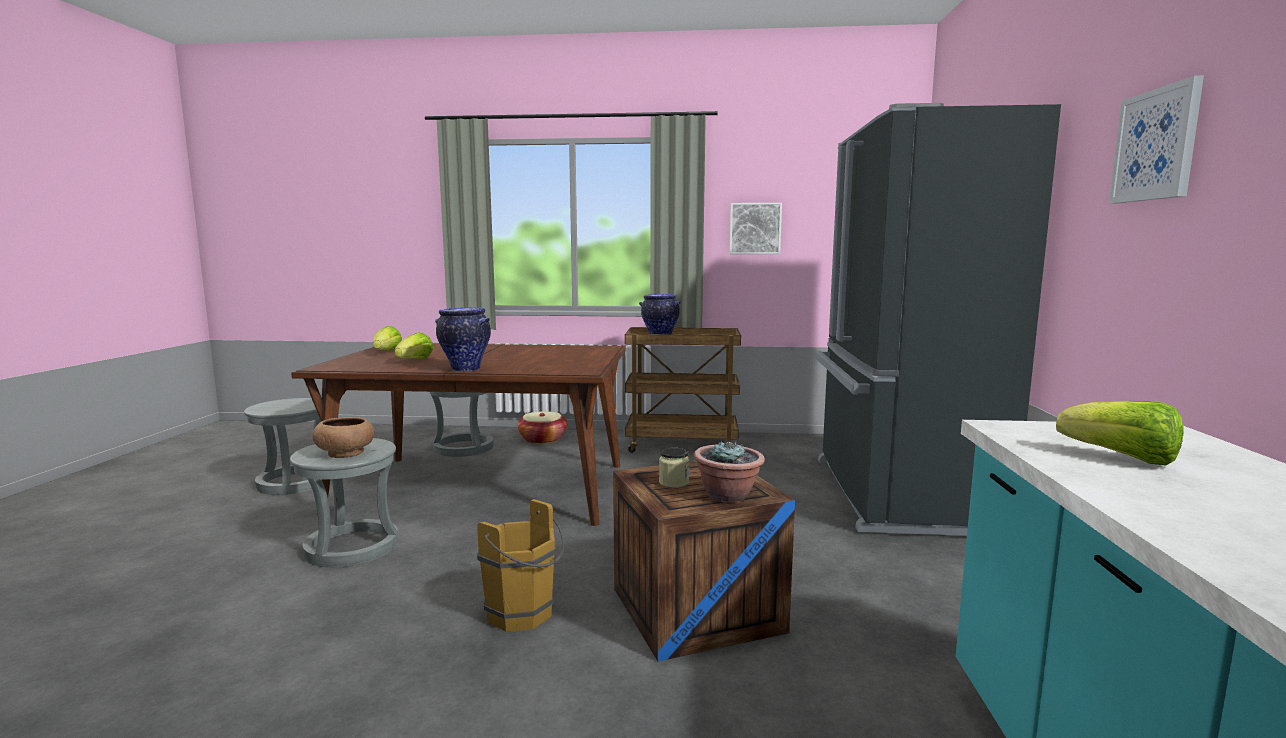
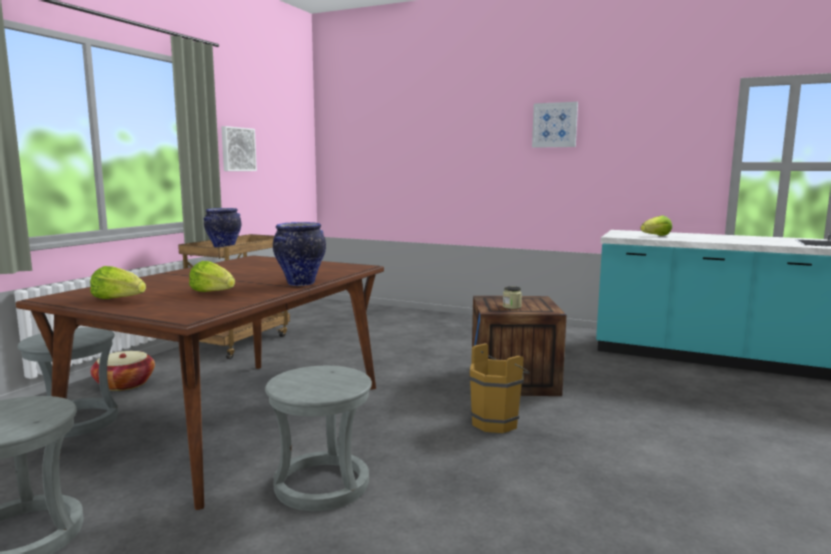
camera: 70 degrees left, 0 degrees up
(345, 453) = (331, 381): brown bowl -> none
(728, 496) = (538, 302): potted plant -> none
(897, 495) = (407, 319): black fridge -> none

